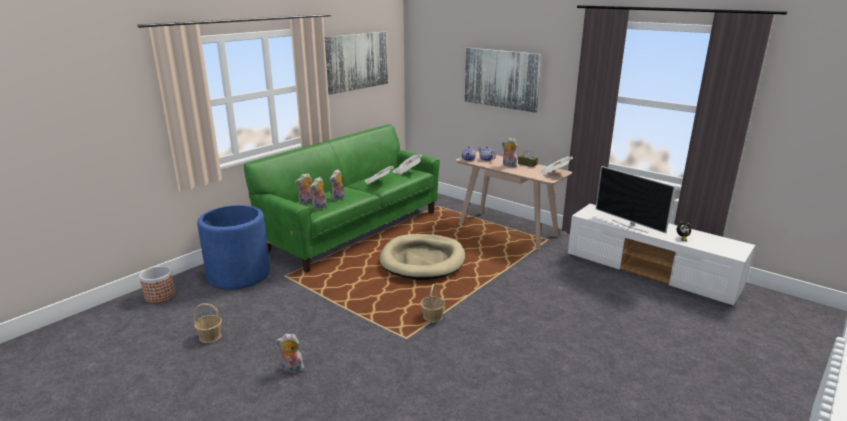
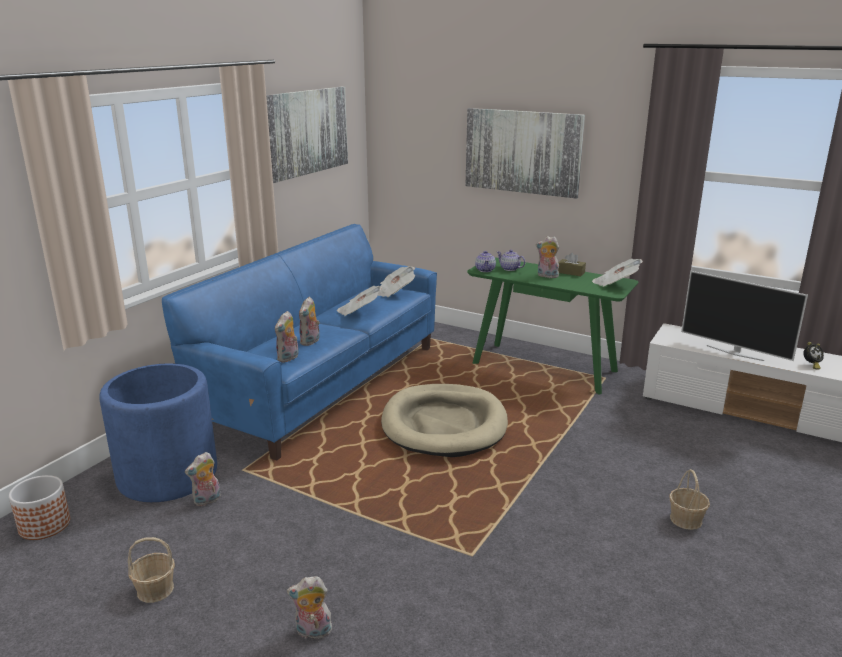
camera: 10 degrees left, 0 degrees up
(306, 203) = (264, 352): plush toy -> plush toy (207, 501)
(354, 230) = (324, 386): green sofa -> blue sofa
(432, 317) = (496, 514): basket -> basket (686, 519)
(508, 229) = (544, 367): beige console table -> green console table

